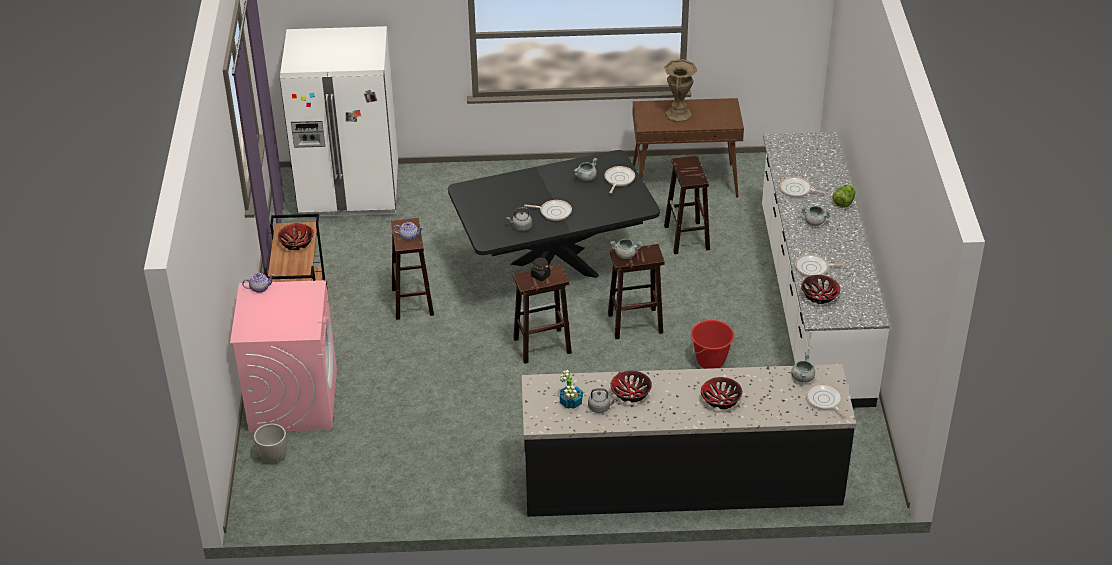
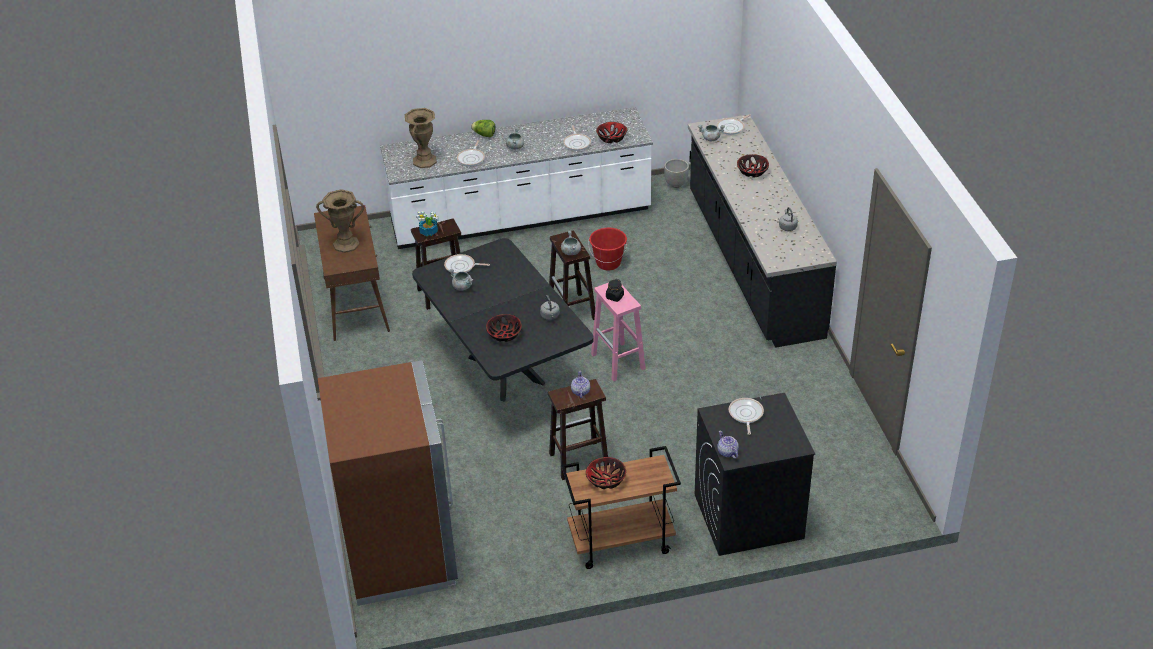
camera: 100 degrees left, 0 degrees up
(273, 455) = (827, 512): grey planter -> grey planter (676, 184)
(293, 399) = (748, 517): pink washing machine -> black washing machine
(349, 192) = (400, 552): white fridge -> brown fridge
(541, 346) = (618, 362): brown stool -> pink stool
(553, 212) = (521, 299): frying pan -> frying pan (745, 414)
(571, 402) = (788, 242): potted plant -> potted plant (429, 232)
(630, 394) = (764, 214): bowl -> bowl (504, 334)
(798, 158) = (424, 161): none -> brown vase

